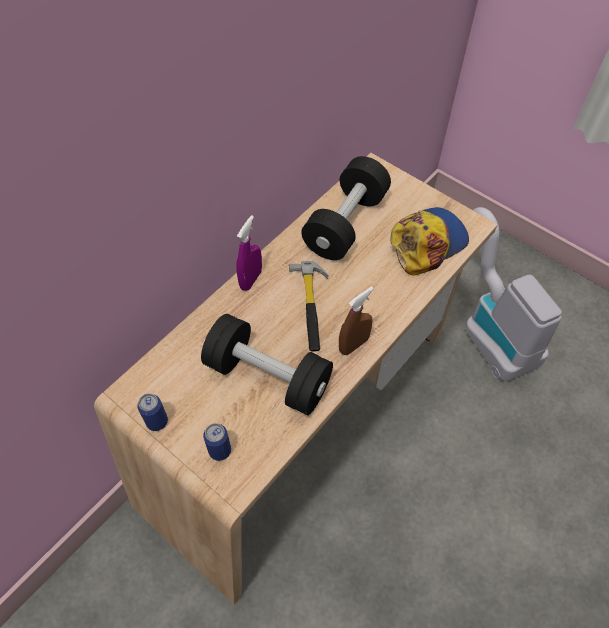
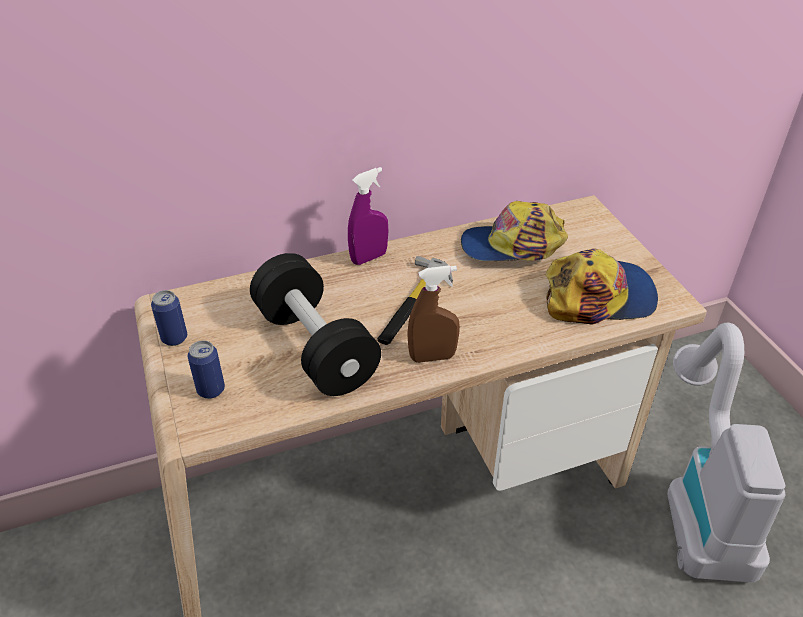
camera: 30 degrees right, 15 degrees down
(345, 223) = (513, 246): black dumbbell -> cap

